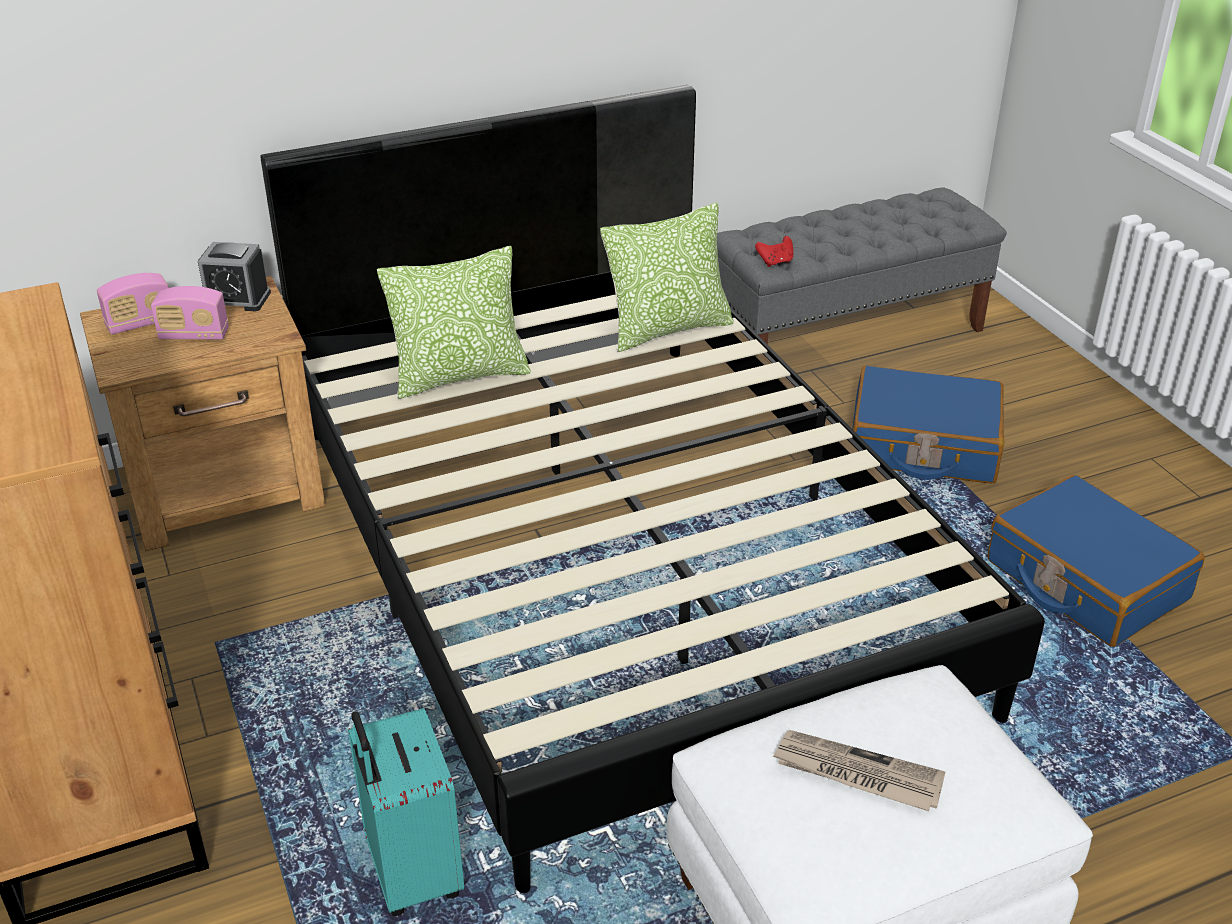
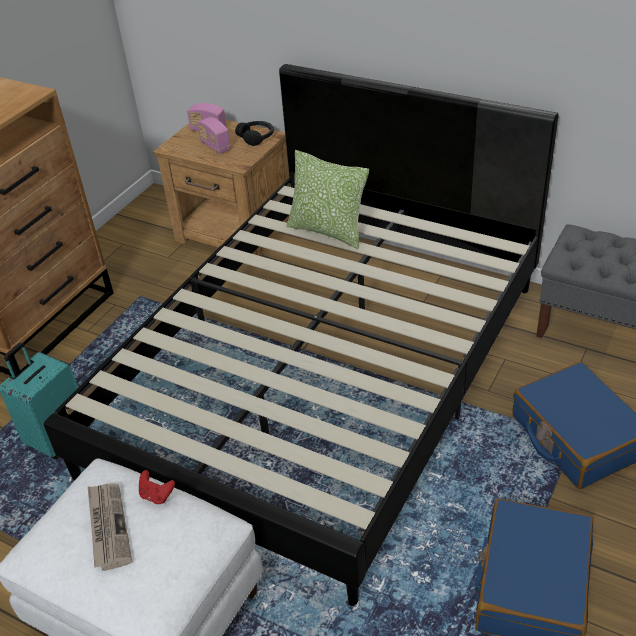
camera: 55 degrees right, 5 degrees up
(237, 299) = (256, 137): alarm clock -> black headphones
(667, 329) = (461, 266): pillow -> none
(775, 262) = (567, 260): red game controller -> red game controller (157, 495)

